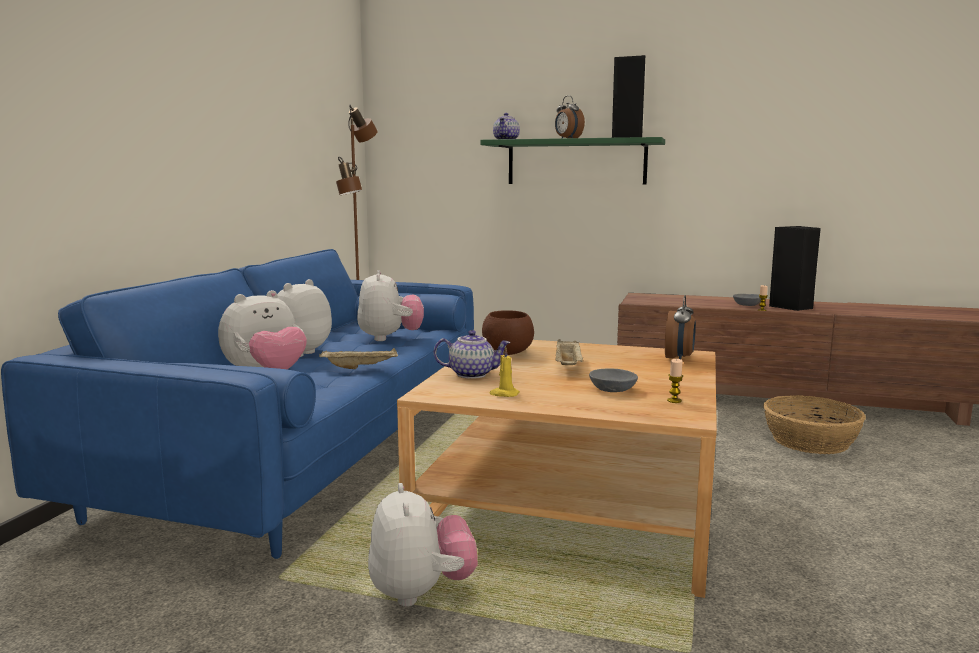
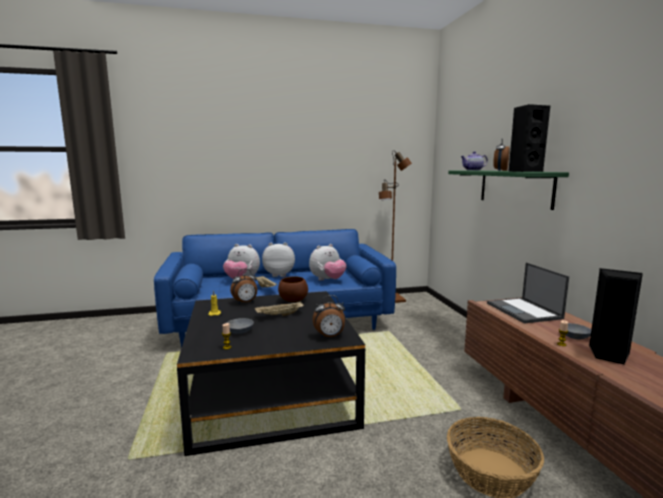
camera: 60 degrees right, 0 degrees up
(421, 592) = (165, 381): plush toy -> none
(472, 374) = (245, 302): teapot -> alarm clock
(571, 506) = (271, 393): beige coffee table -> black coffee table
(670, 301) = (524, 311): none -> laptop

